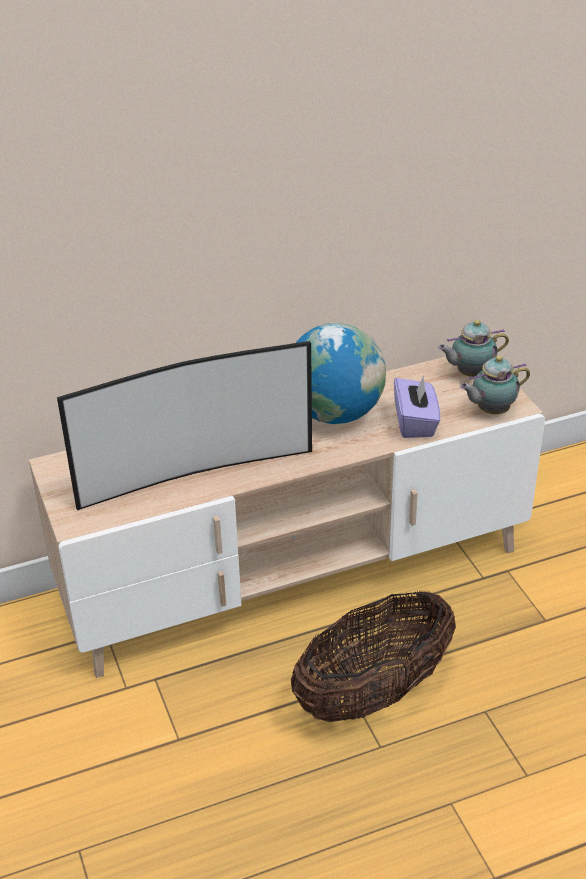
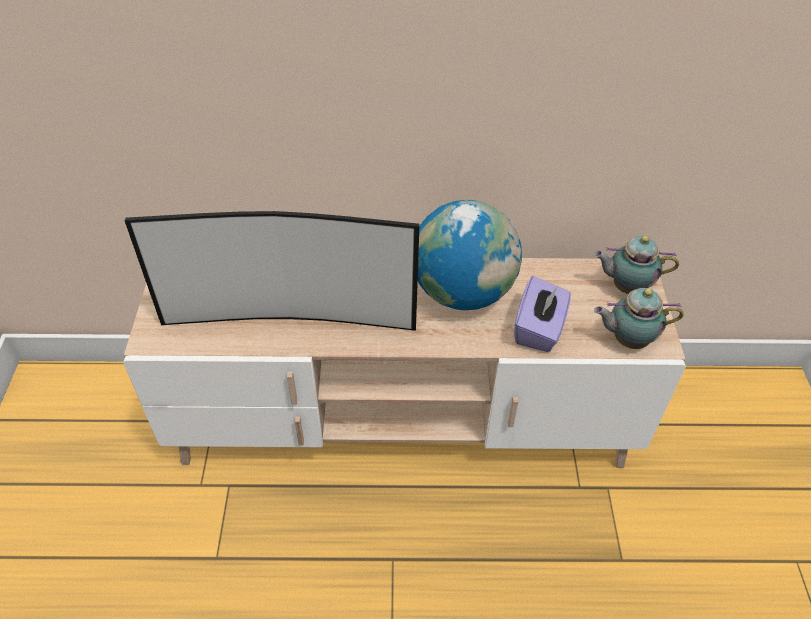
camera: 20 degrees right, 10 degrees up
(373, 693) = (414, 579): basket -> none

